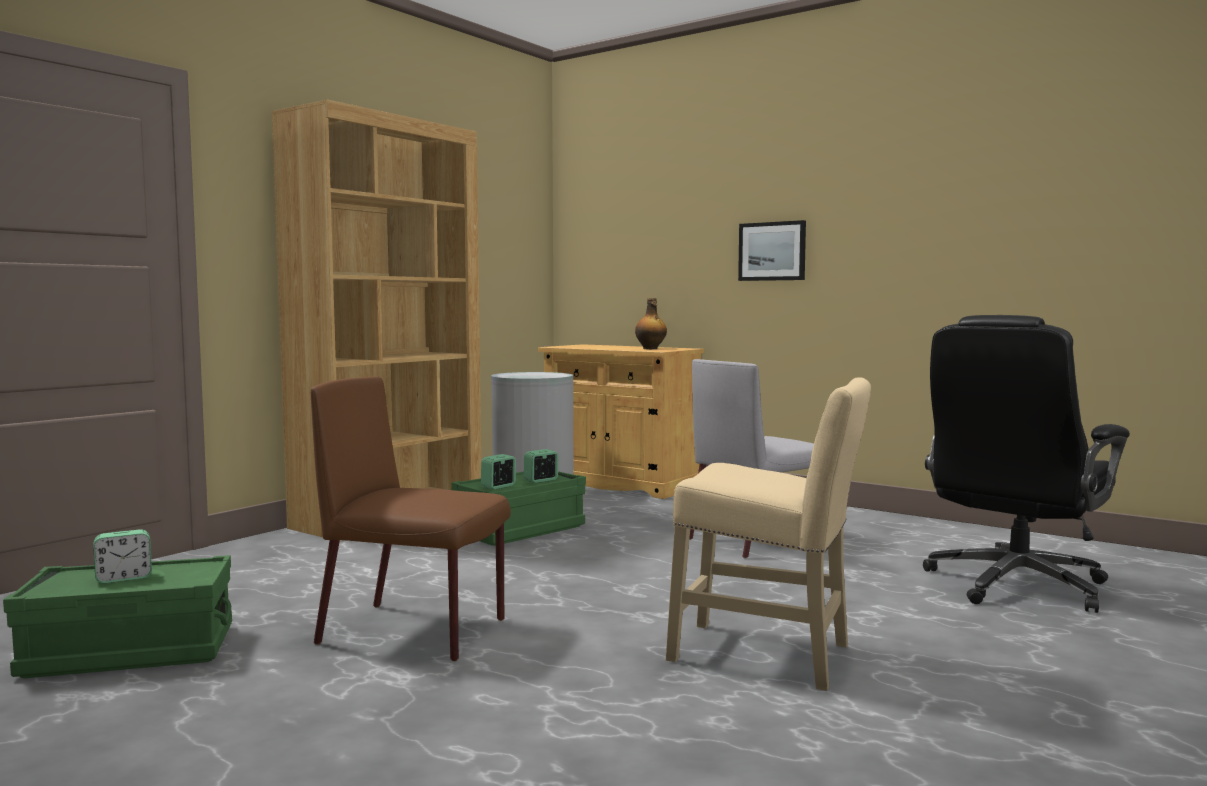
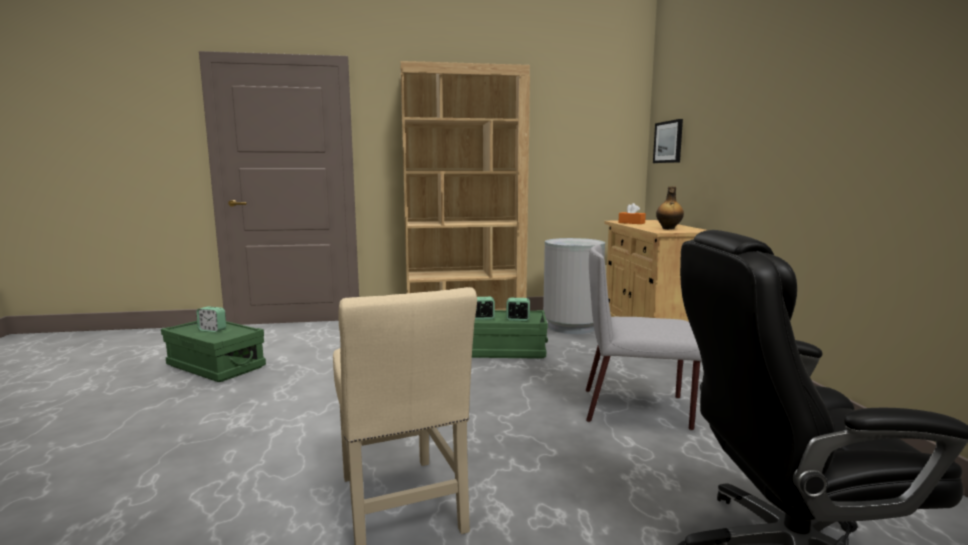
camera: 45 degrees right, 5 degrees up
(416, 631) = (306, 399): brown chair -> none
(583, 347) = (631, 223): none -> orange tissue box
(772, 251) = (771, 143): picture -> picture (668, 142)

